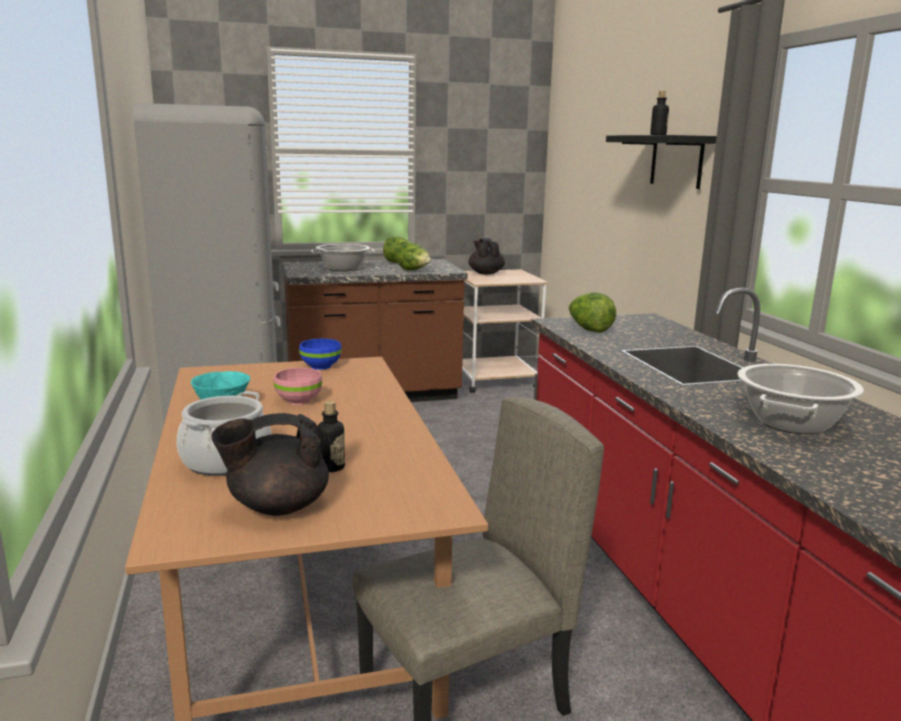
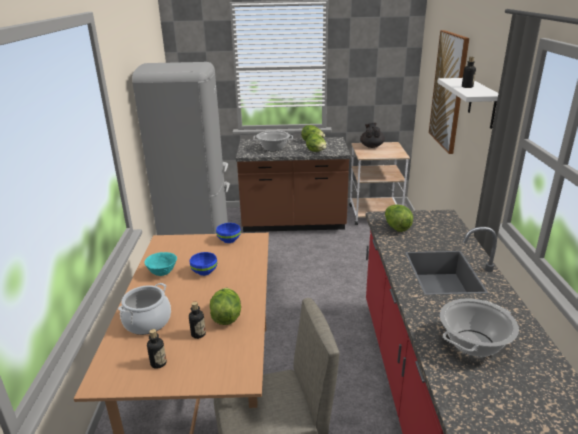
camera: 15 degrees right, 10 degrees up
(277, 506) = (158, 363): black teapot -> bottle
(298, 400) = (204, 272): pink bowl -> blue bowl
(369, 445) = (226, 316): none -> lettuce
(608, 169) = (448, 91): none -> picture
(676, 161) = (482, 103): black shelf -> white shelf

